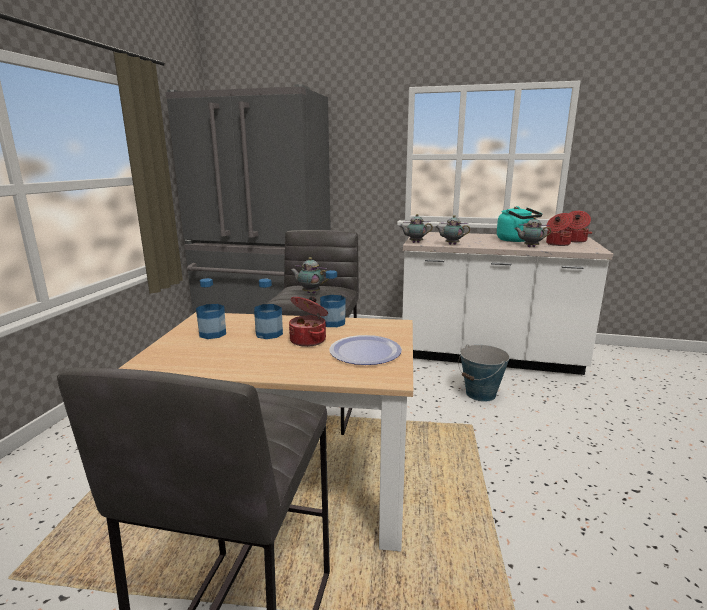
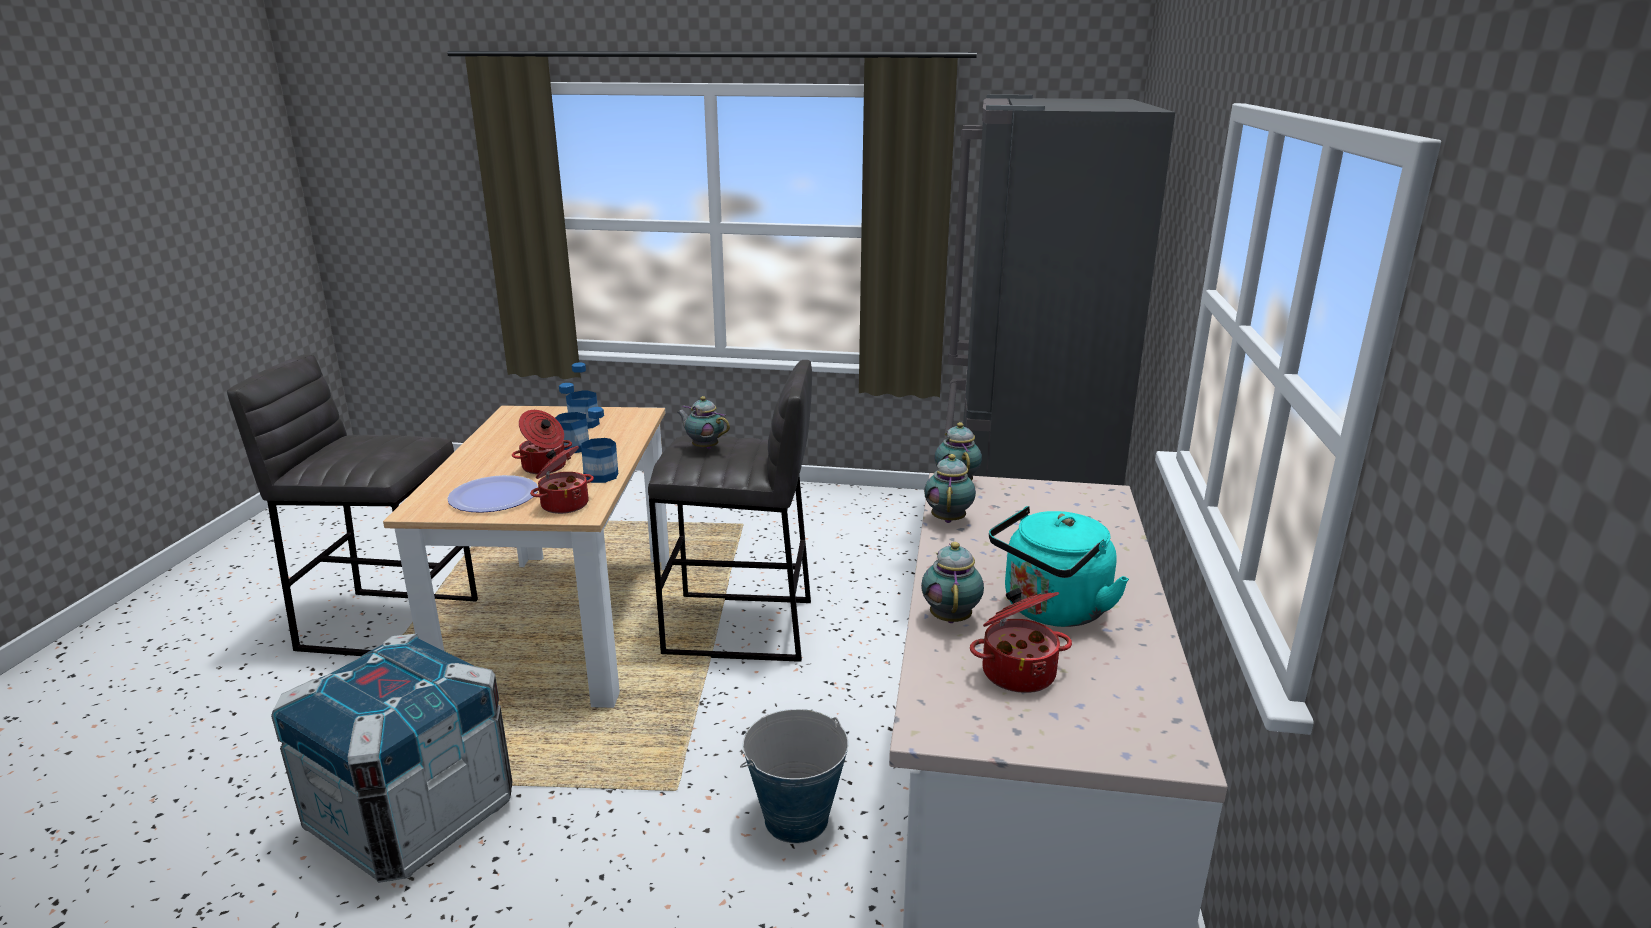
camera: 85 degrees right, 5 degrees up
(310, 293) = (704, 447): teapot -> teapot turned 75 degrees counterclockwise
(528, 531) = (412, 816): none -> crate
(574, 241) = (1102, 721): cooking pot -> cooking pot (564, 504)

